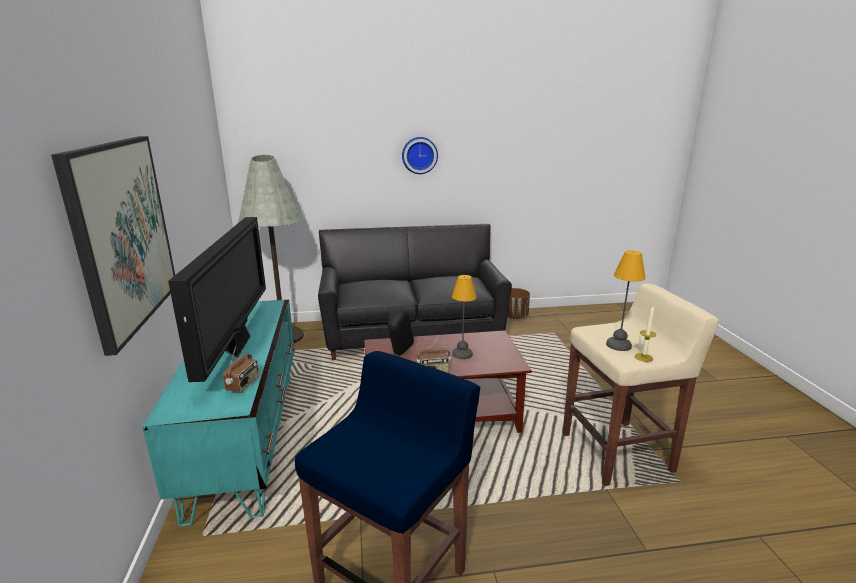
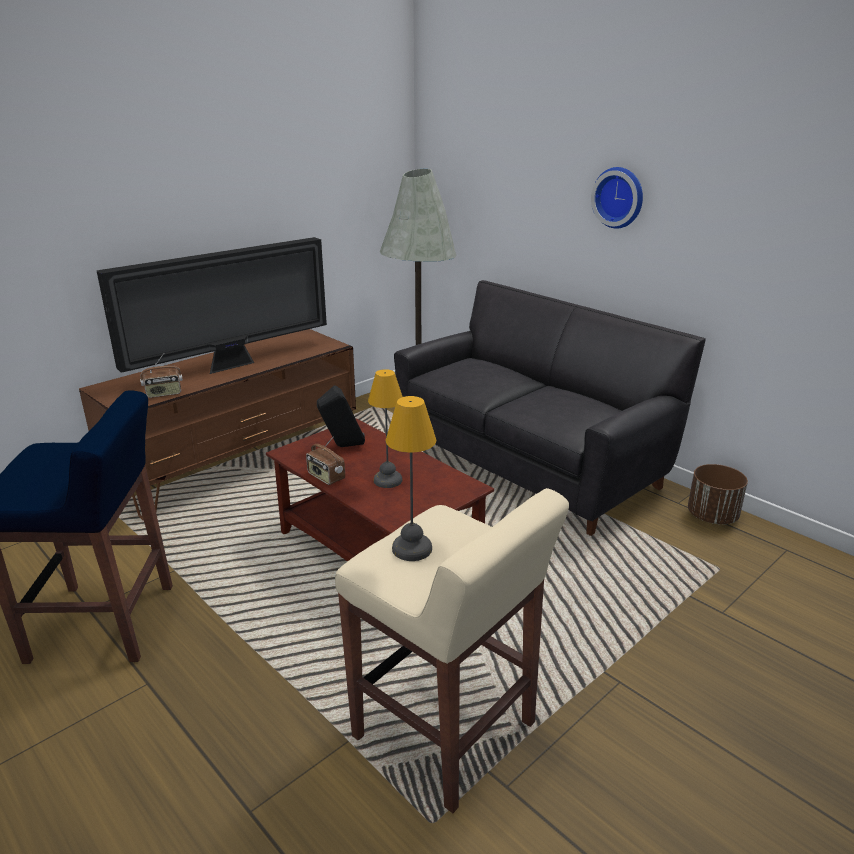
camera: 55 degrees right, 5 degrees up
(123, 235) = (109, 224): picture -> none
(247, 437) = (239, 464): turquoise tv stand -> brown tv stand
(643, 357) = (390, 577): candle -> none

